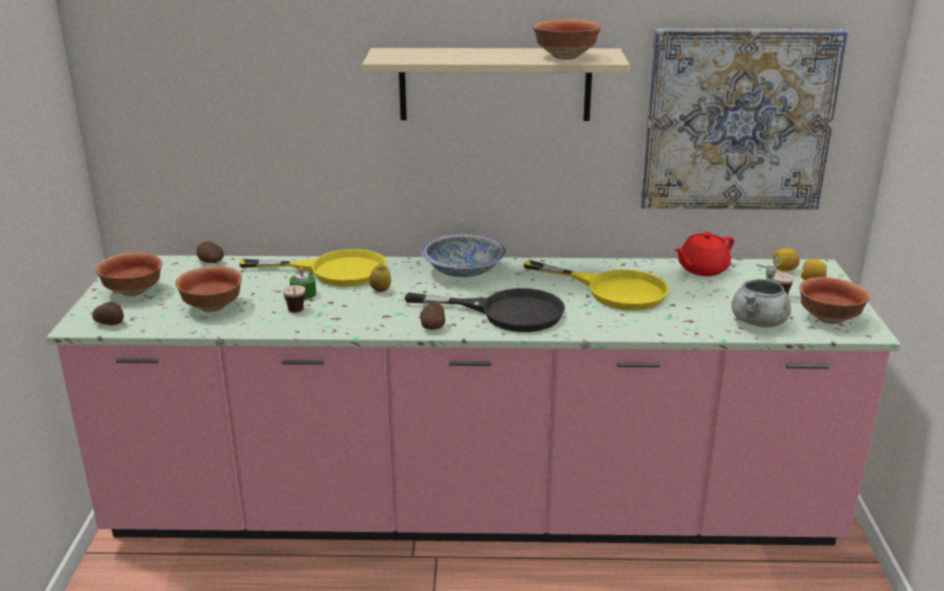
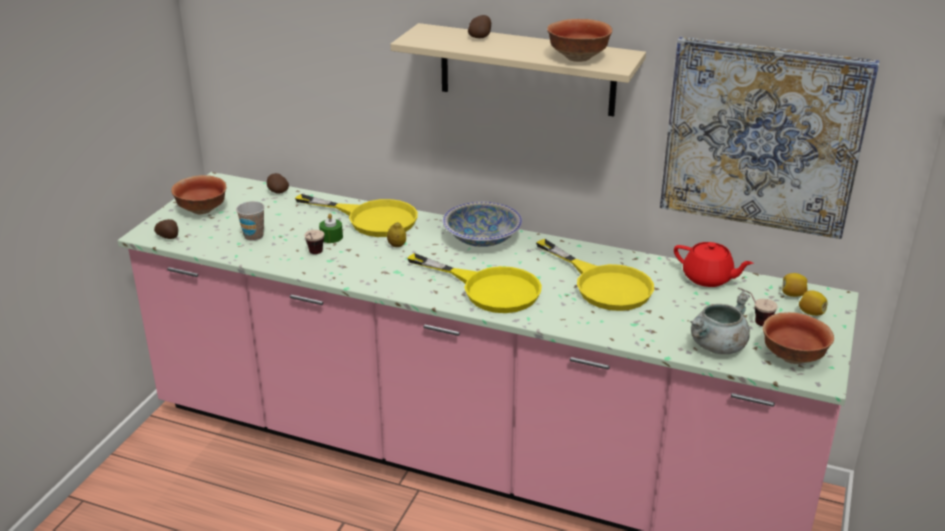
camera: 20 degrees right, 5 degrees up
(213, 307) = (253, 236): bowl -> cup
(433, 326) = (416, 290): potato -> potato (480, 37)
(506, 312) = (489, 288): black frying pan -> yellow frying pan
(702, 269) = (708, 278): red teapot -> red teapot turned 135 degrees counterclockwise

